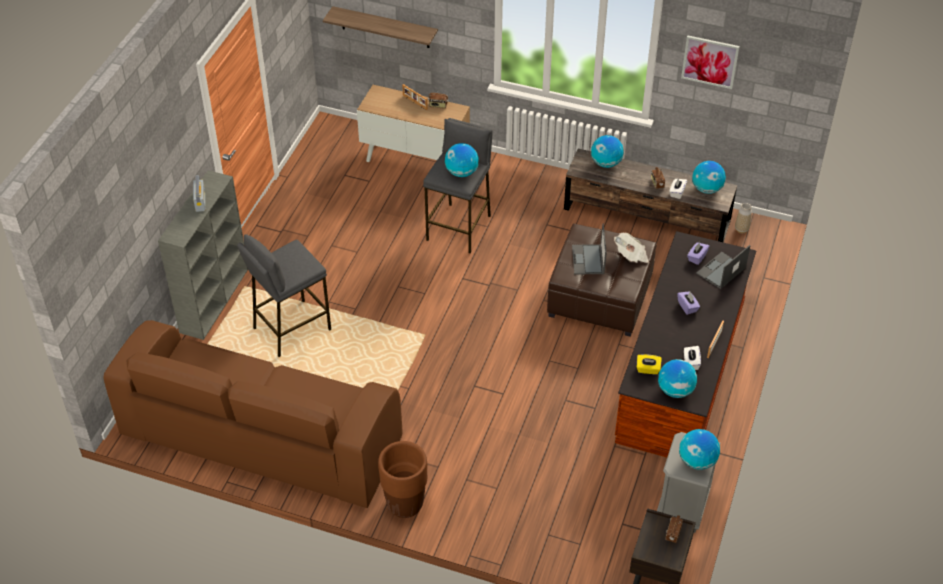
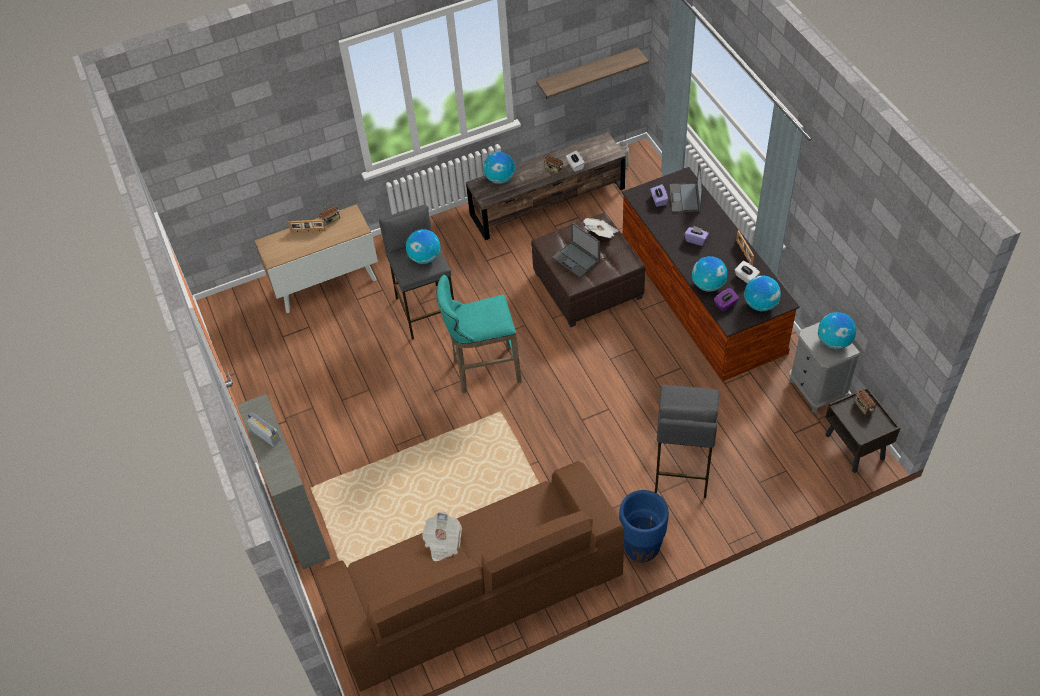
camera: 40 degrees left, 5 degrees up
(254, 372) = (442, 542): none -> newspaper
(291, 328) = (391, 490): grey stool -> grey stool (681, 468)
(385, 27) = (244, 179): shelf -> shelf (587, 74)
(405, 504) = (641, 548): brown planter -> blue planter
(447, 299) = (483, 371): none -> turquoise stool
(648, 369) = (725, 304): yellow tissue box -> purple tissue box
(707, 189) = (591, 149): globe -> globe (708, 285)
(710, 61) = (556, 38): picture -> none

